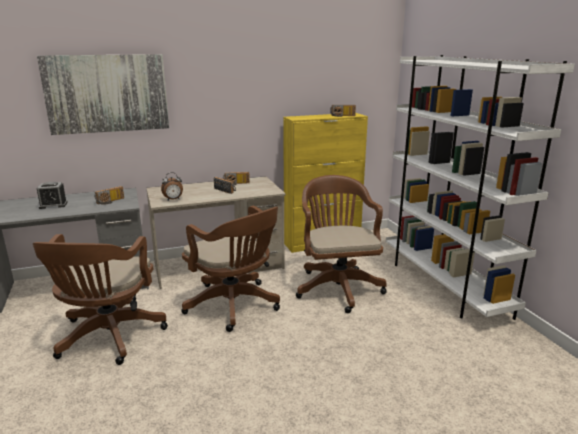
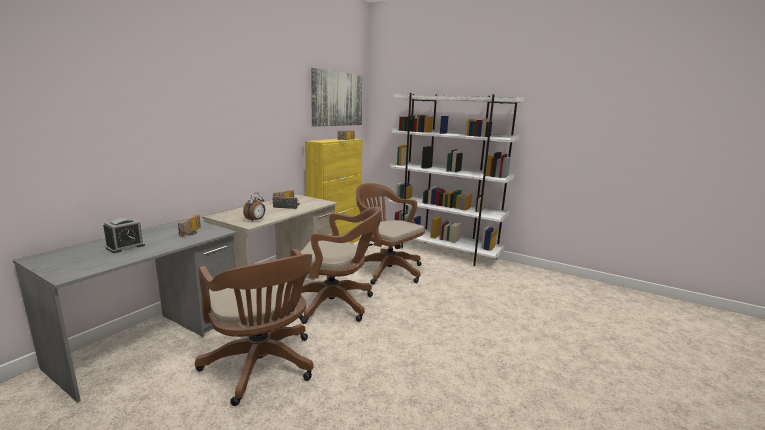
camera: 40 degrees left, 5 degrees down
(107, 93) = (161, 116): picture -> picture (337, 99)

